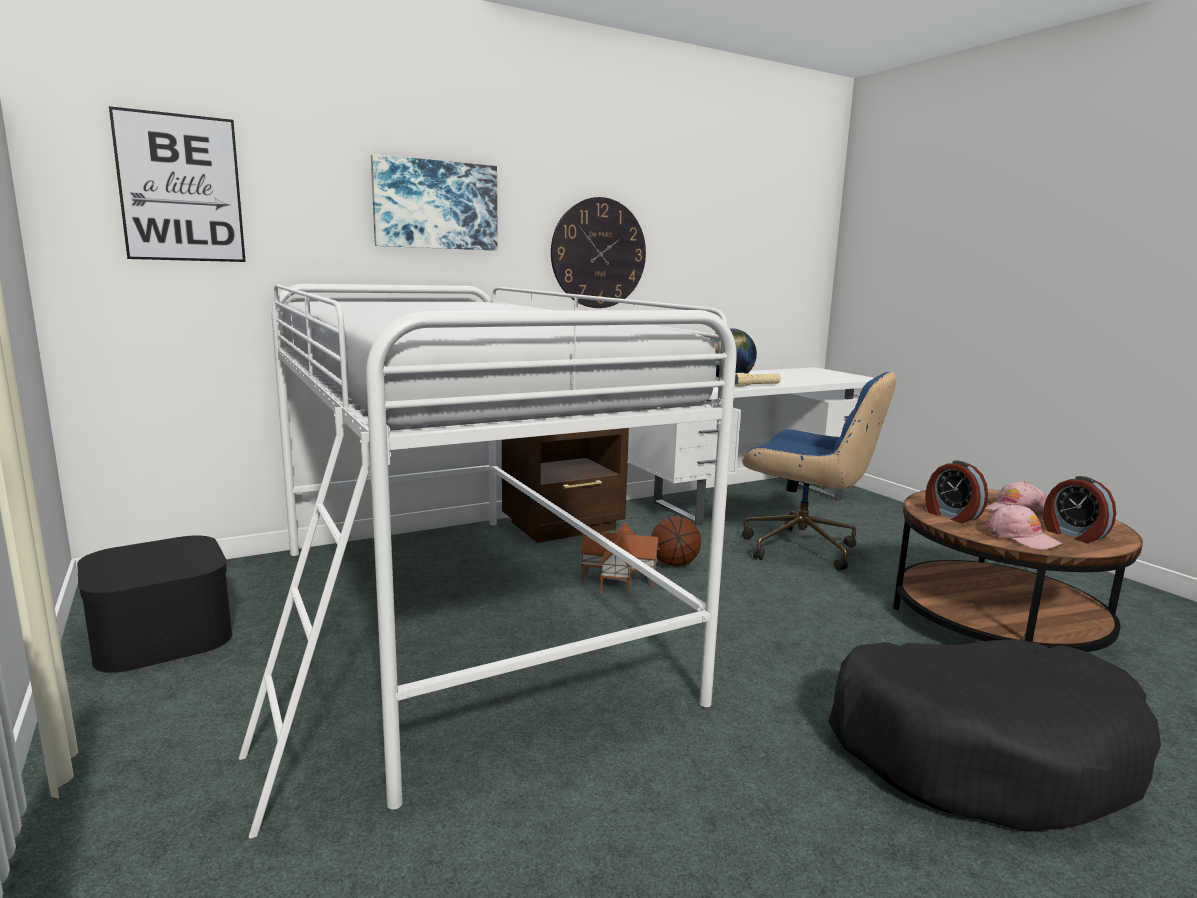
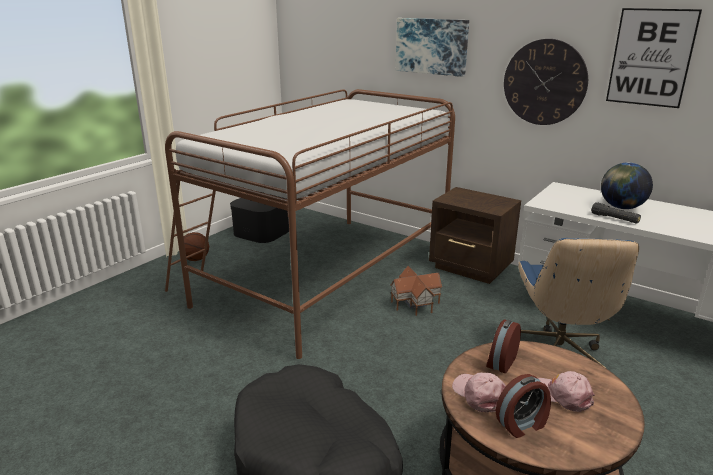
camera: 65 degrees right, 10 degrees up
(181, 188) = (323, 40): picture -> picture (651, 58)
(457, 619) = (325, 276): white bed -> brown bed
(674, 564) = (460, 314): basketball -> basketball (196, 259)
(756, 385) = (614, 219): beige flashlight -> black flashlight
(1020, 537) = (479, 395): pink cap -> pink cap turned 120 degrees clockwise
(1073, 534) = (522, 424): alarm clock -> alarm clock turned 150 degrees counterclockwise

